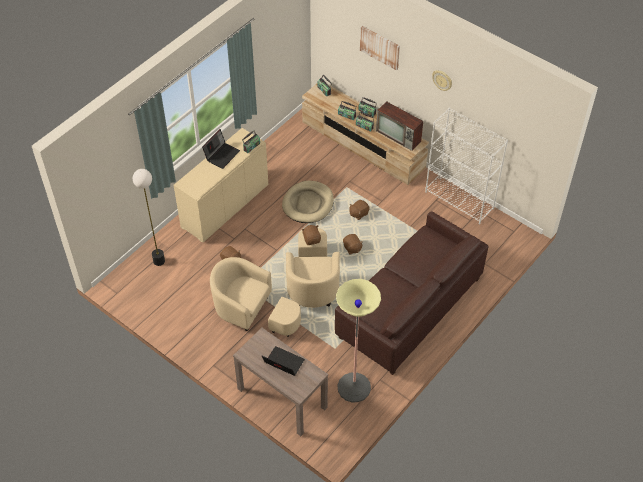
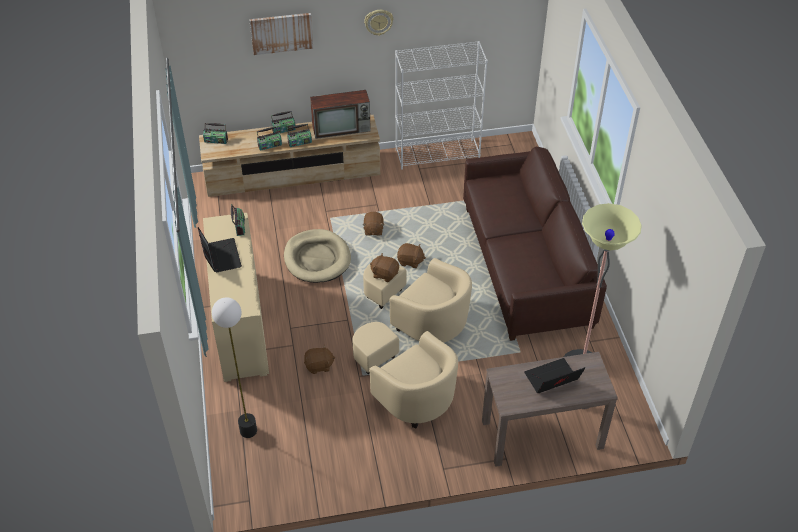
camera: 50 degrees left, 5 degrees down
(252, 312) = (406, 390): beige armchair -> beige armchair turned 105 degrees counterclockwise

